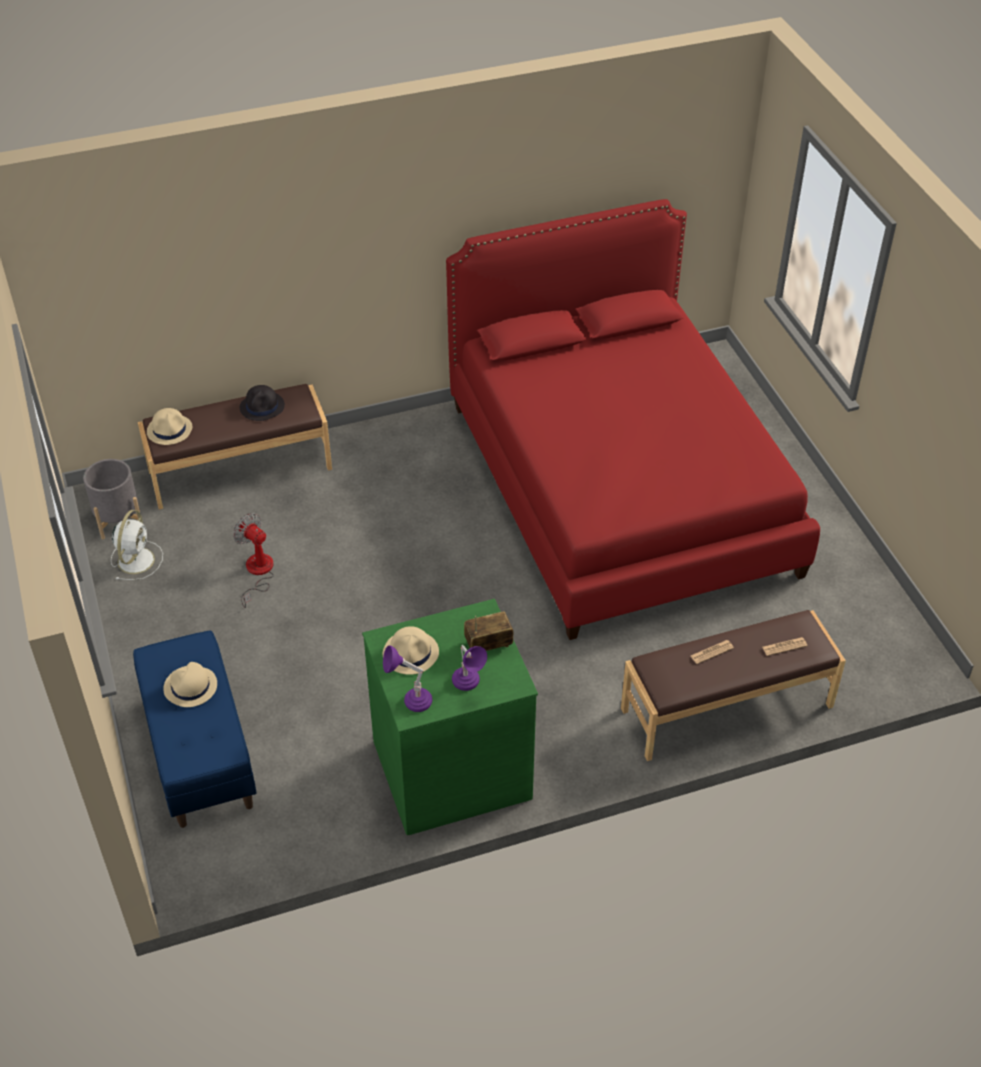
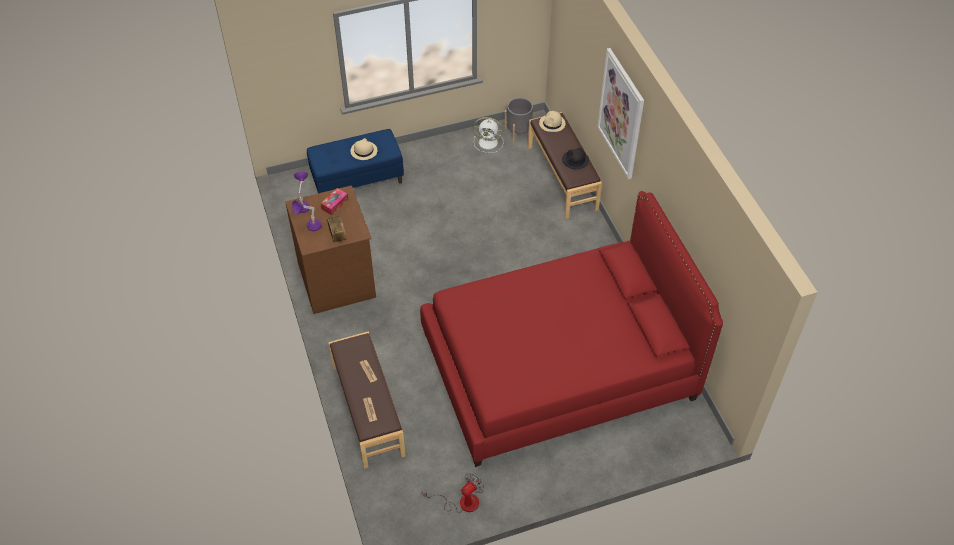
camera: 90 degrees right, 5 degrees up
(257, 573) = (479, 192): fan -> fan (461, 502)
(324, 234) = (621, 114): none -> picture
(411, 653) = (335, 204): beige hat -> tissue box
(451, 767) = (337, 279): green dresser -> brown dresser

